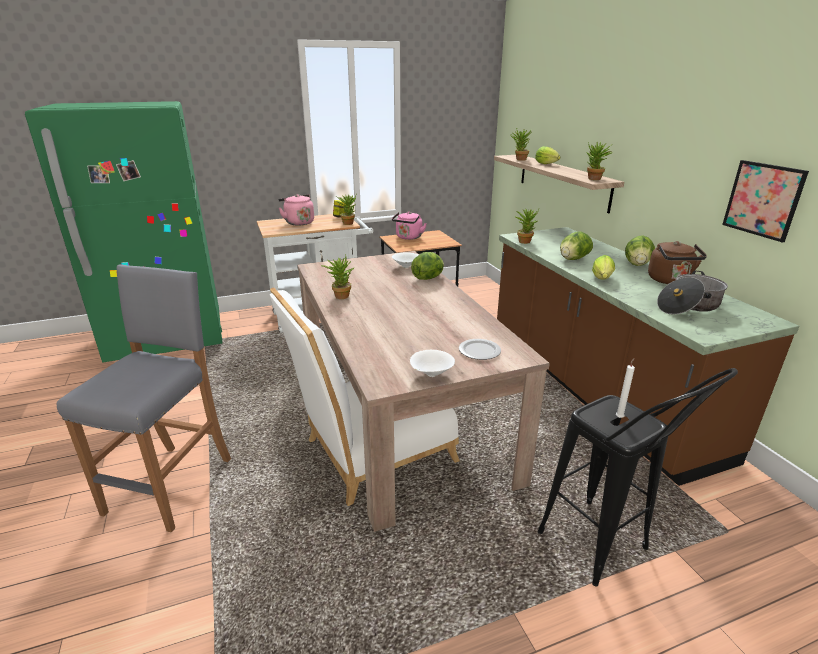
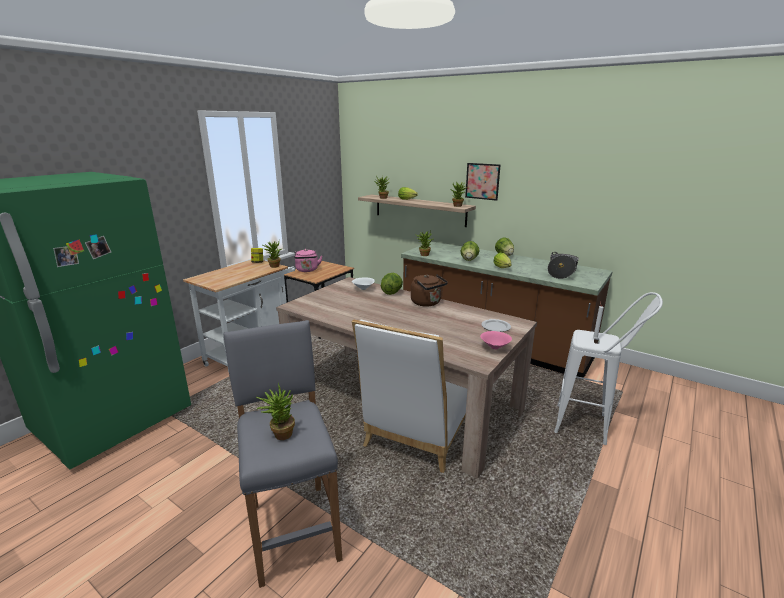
camera: 35 degrees left, 5 degrees down
(298, 222) = (228, 273): pink kettle -> none
(340, 295) = (353, 319): potted plant -> potted plant (280, 434)
(431, 375) = (494, 348): white bowl -> pink bowl
(605, 552) = (591, 426): black stool -> white stool
(670, 281) = (533, 261): brown kettle -> brown kettle (427, 303)
(763, 200) = (576, 206): picture -> picture (482, 181)

